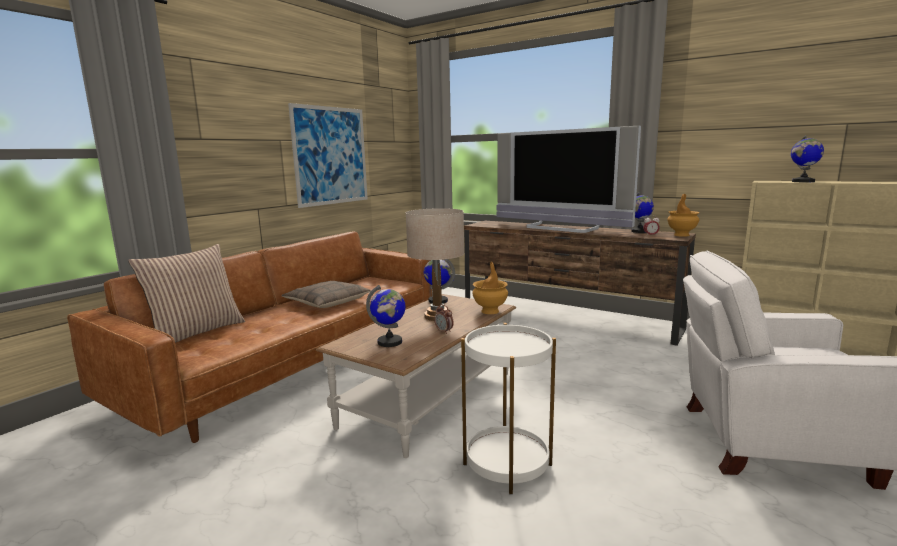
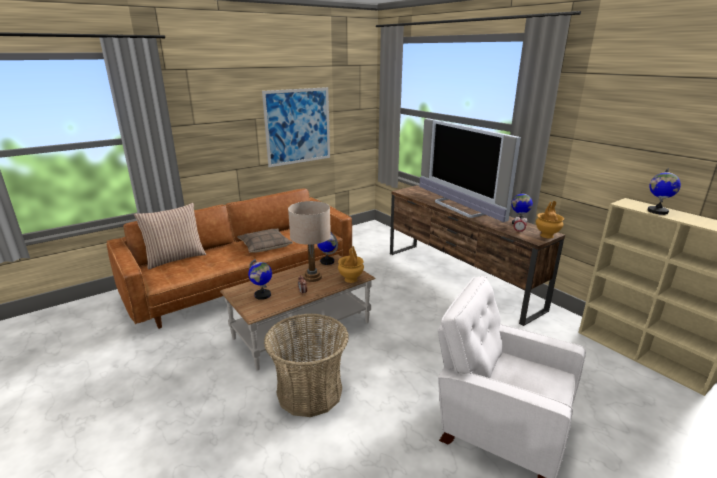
camera: 20 degrees right, 10 degrees up
(507, 464) = (309, 392): white side table -> basket

